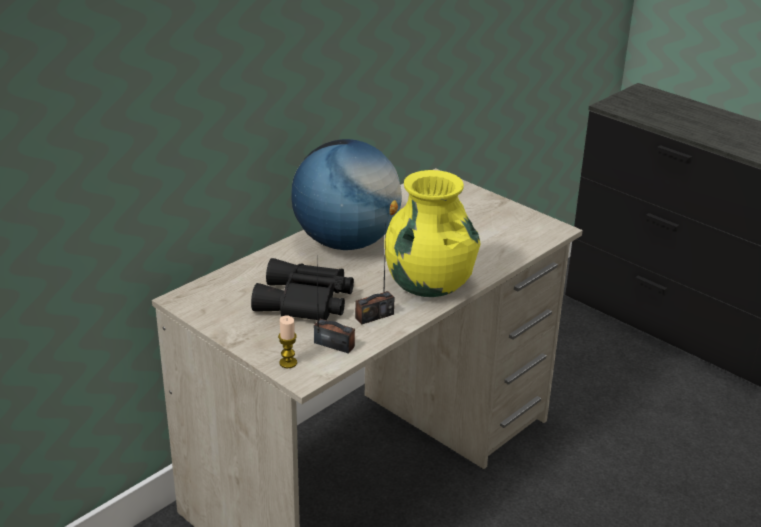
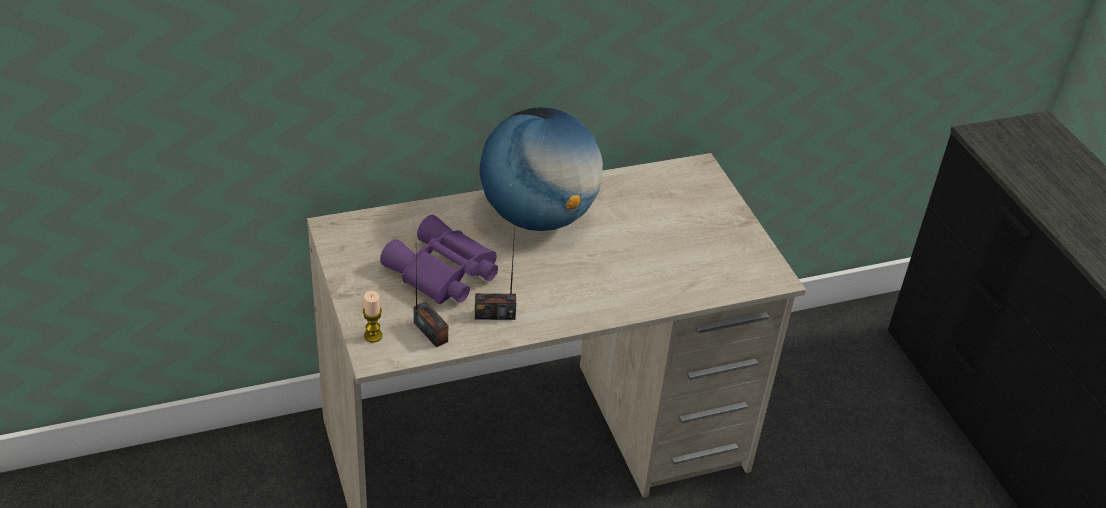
camera: 25 degrees right, 10 degrees up
(305, 302) = (442, 273): black binoculars -> purple binoculars
(429, 285) = (578, 298): yellow vase -> none

